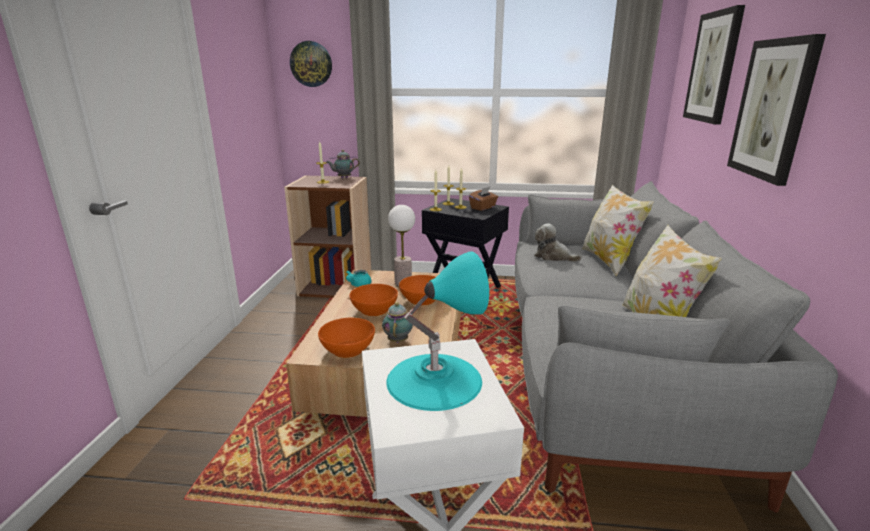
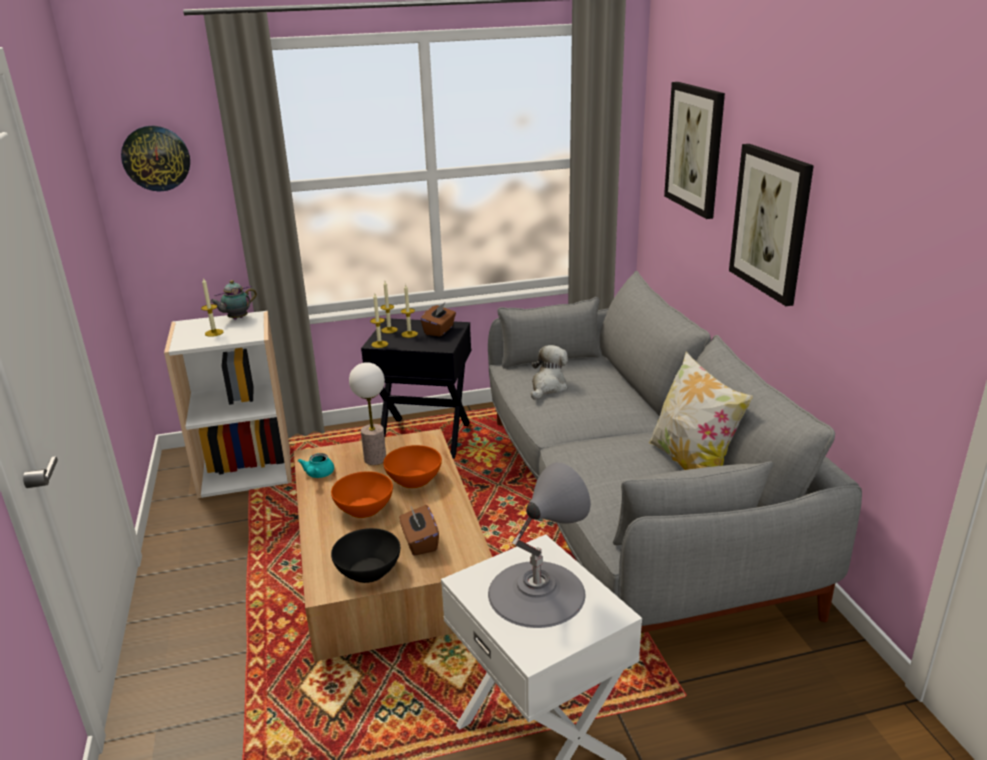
camera: 20 degrees left, 5 degrees up
(336, 286) = (247, 470): brown bookcase -> white bookcase
(348, 349) = (368, 570): orange bowl -> black bowl
(398, 340) = (419, 542): teapot -> brown tissue box
(434, 380) = (536, 592): turquoise table lamp -> grey table lamp
(553, 257) = (548, 387): plush toy -> plush toy turned 105 degrees clockwise
(609, 261) = (611, 381): pillow -> none

